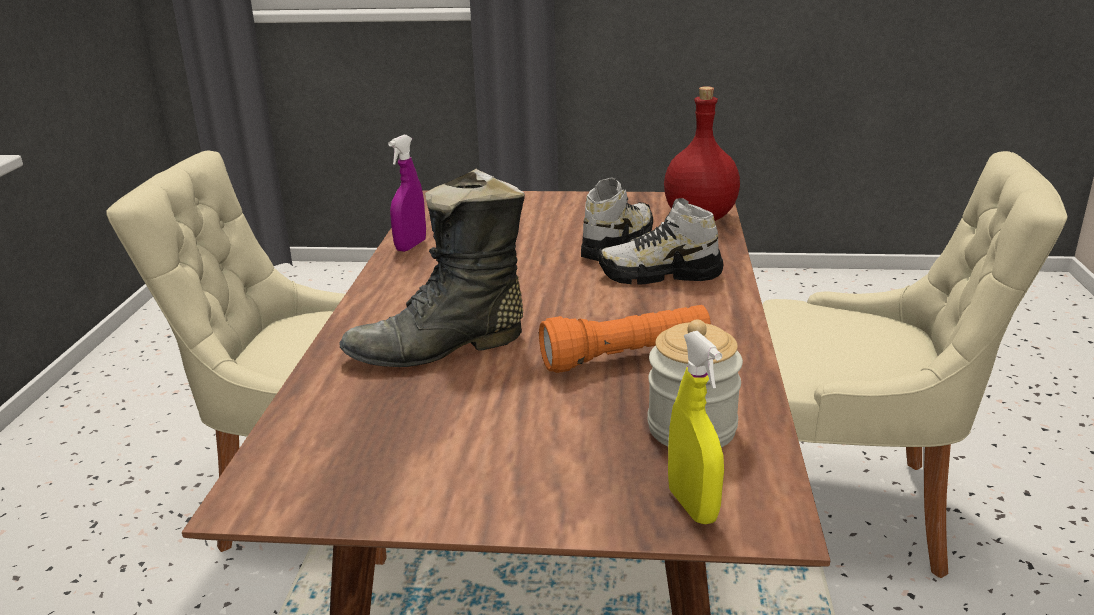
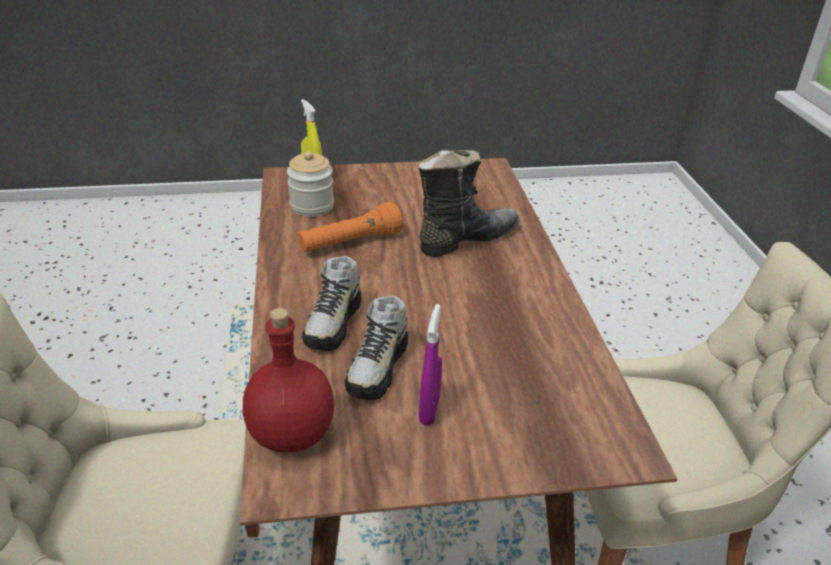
camera: 165 degrees right, 10 degrees up
(411, 246) = (574, 345): purple spray bottle -> purple spray bottle (429, 410)
(660, 275) = (333, 323): shoe -> shoe turned 120 degrees clockwise

